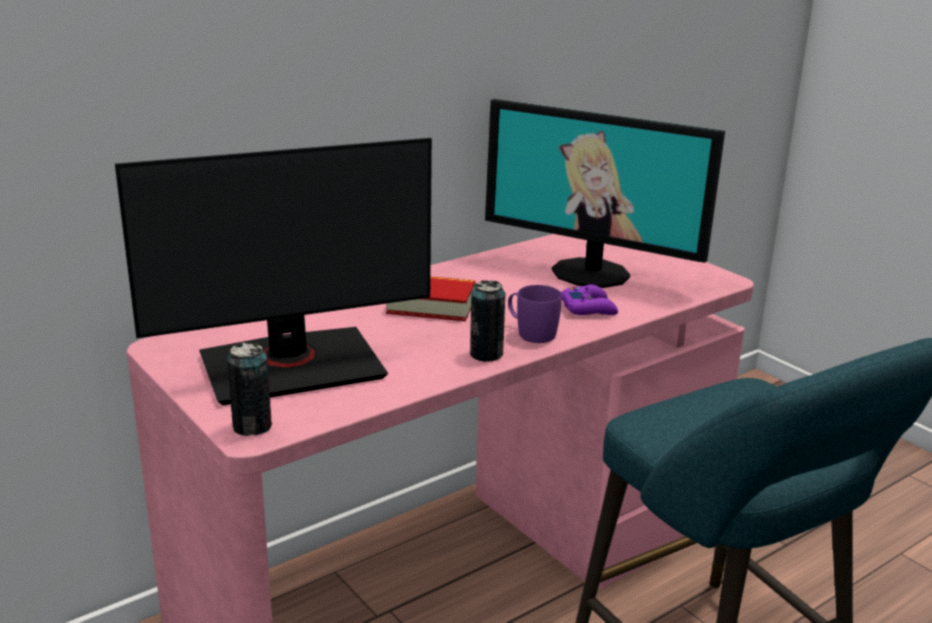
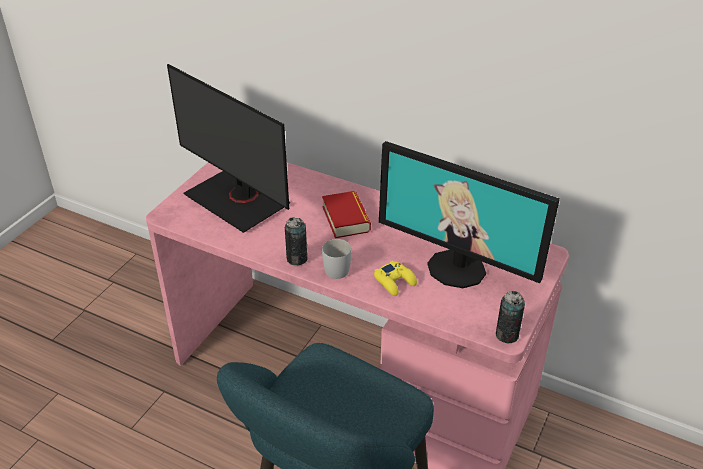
camera: 65 degrees right, 15 degrees up
(252, 427) = (172, 212): can -> can (507, 335)
(530, 332) = (338, 267): purple mug -> white mug
(588, 308) = (395, 282): purple game controller -> yellow game controller
(591, 272) = (457, 268): monitor -> monitor turned 60 degrees counterclockwise

